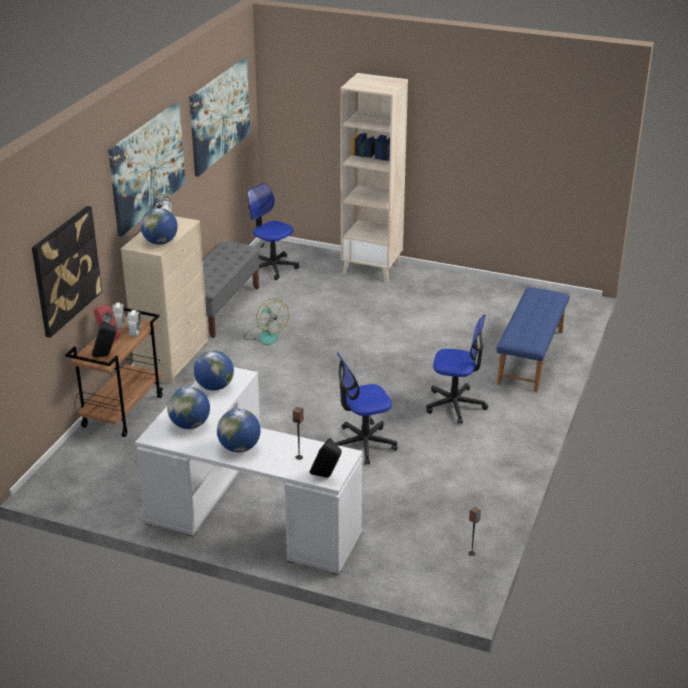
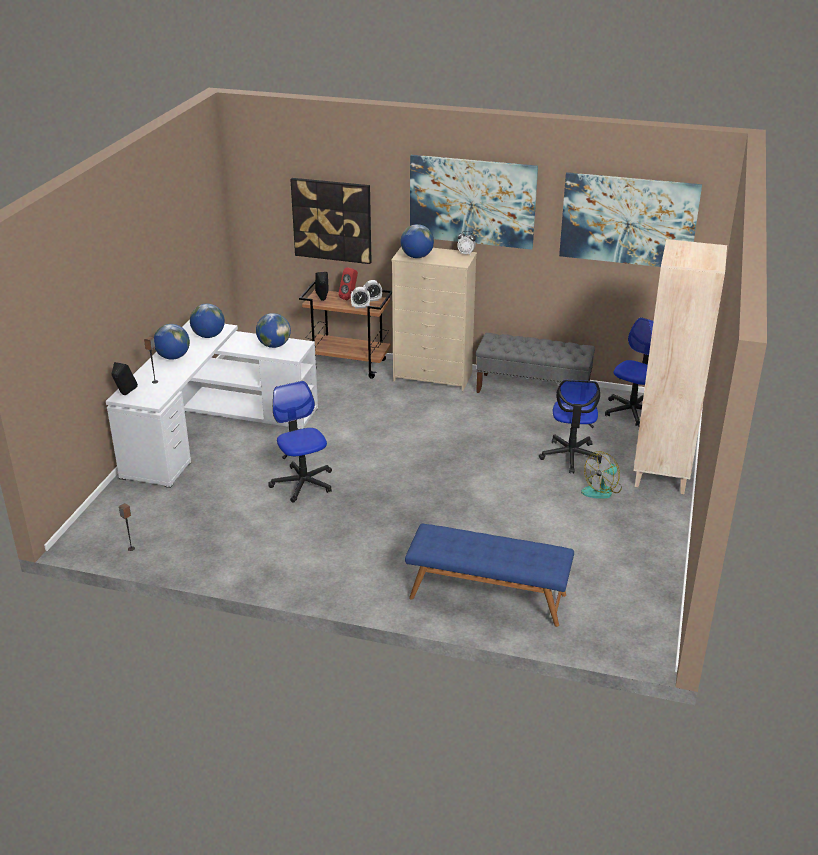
camera: 85 degrees right, 0 degrees up
(265, 335) = (489, 418): fan -> fan (602, 490)
(455, 405) = (375, 538): office chair -> office chair (571, 456)

